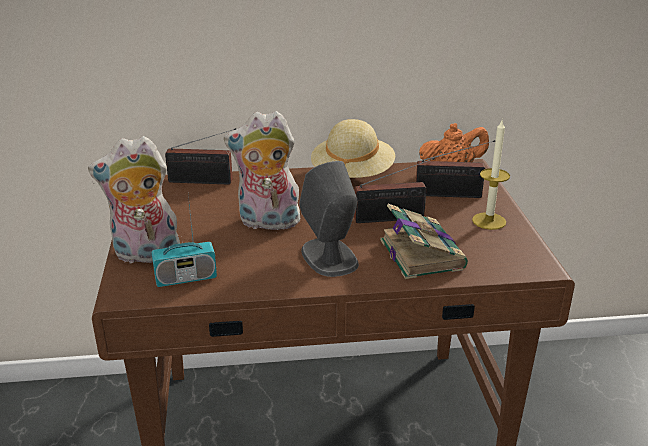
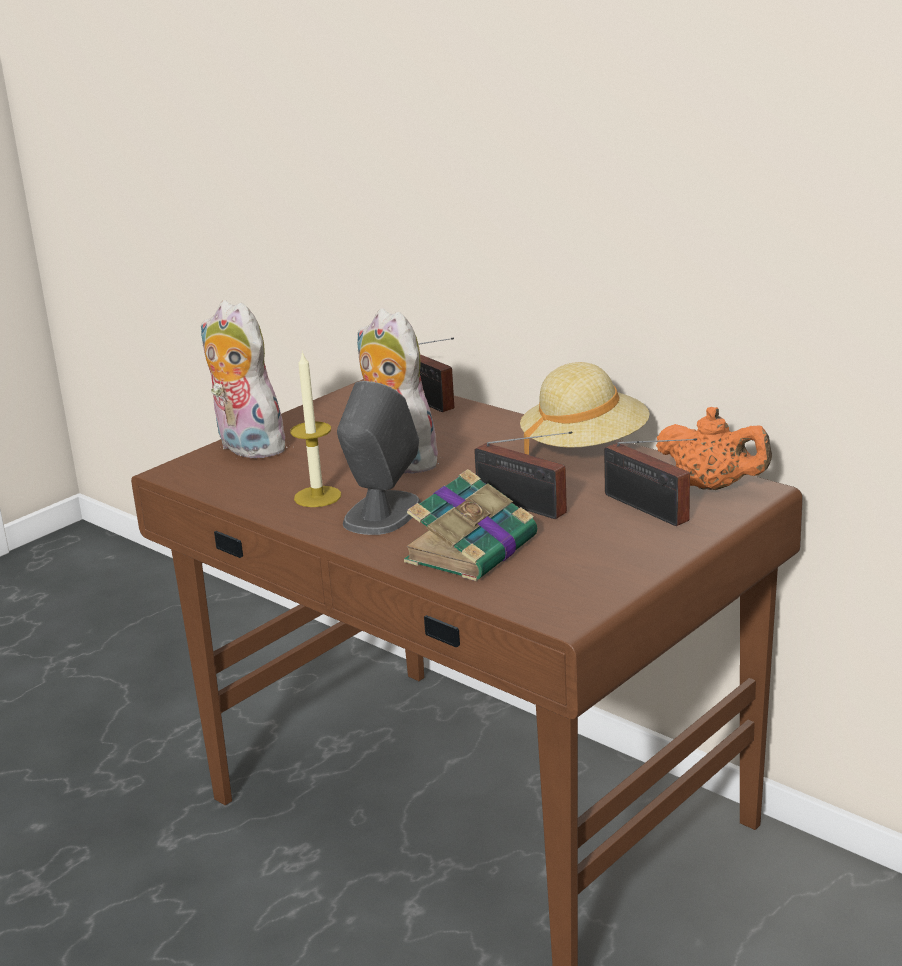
camera: 50 degrees right, 5 degrees down
(186, 278) = (237, 478): radio -> none
(489, 221) = (623, 552): candle -> candle (317, 497)

